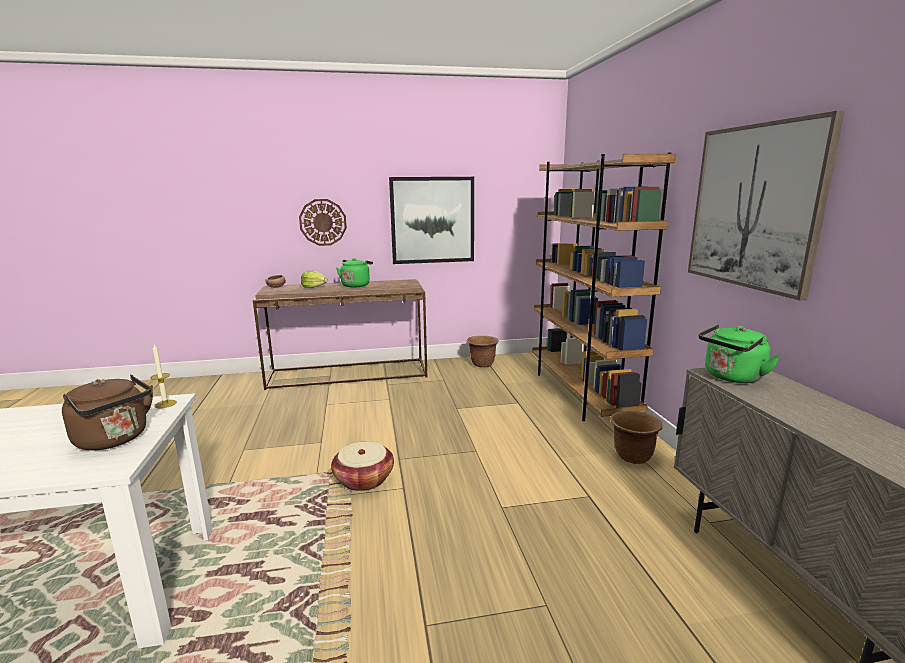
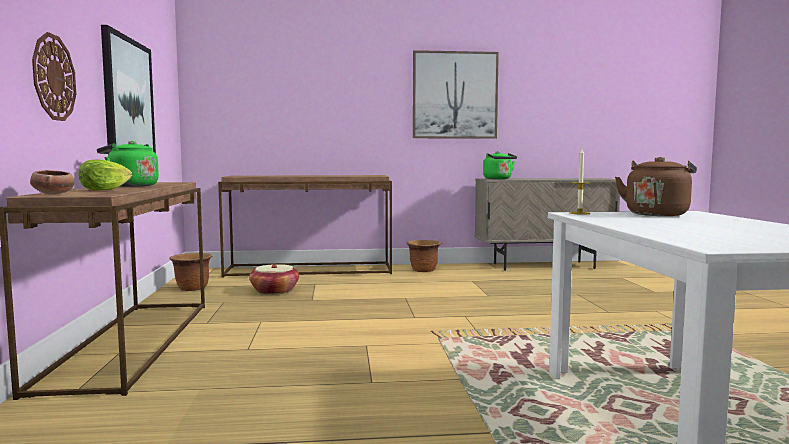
camera: 85 degrees left, 10 degrees down
(364, 479) = (451, 327): basket -> basket (274, 291)
(580, 393) = (310, 270): brown bookcase -> brown console table

